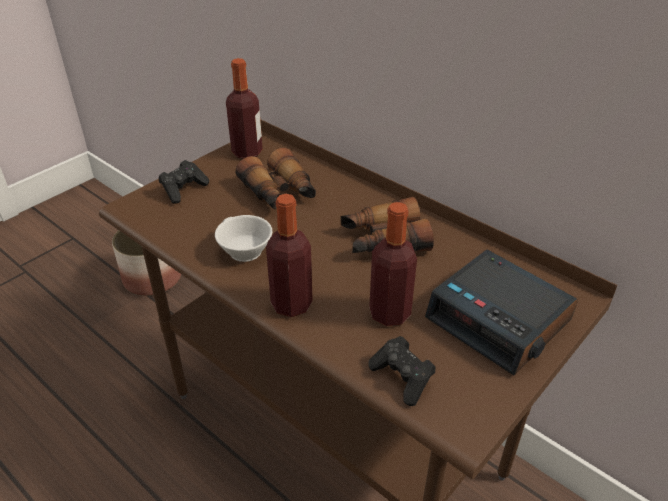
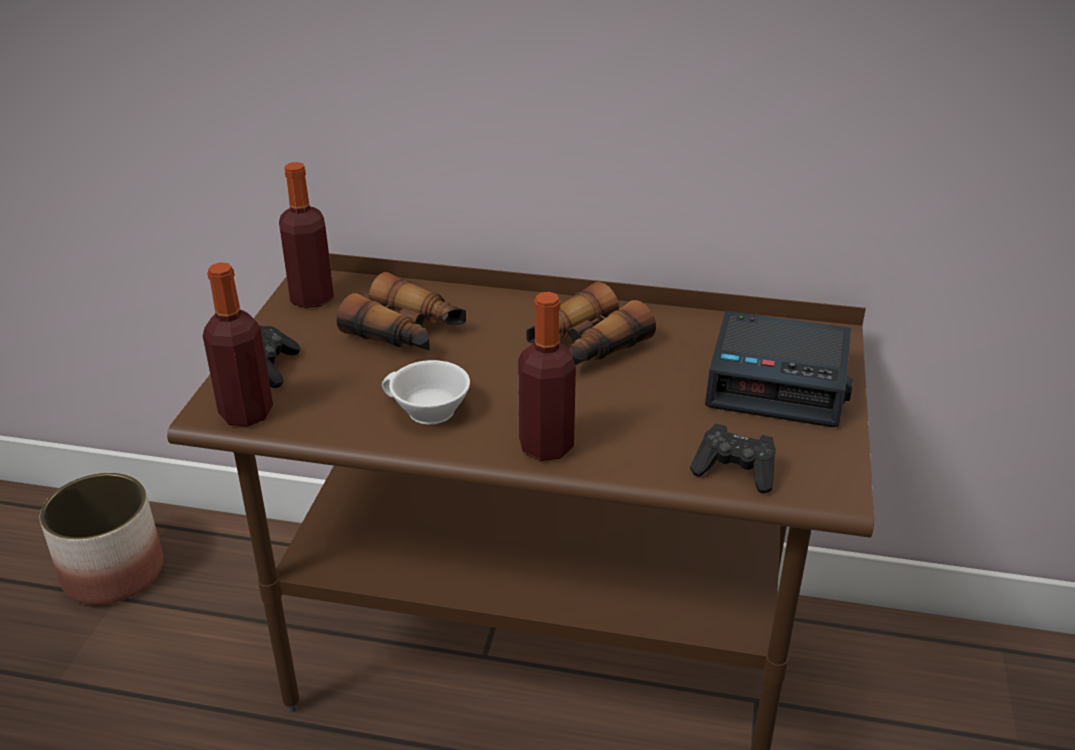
camera: 30 degrees left, 5 degrees down
(389, 313) = (663, 416): bottle -> bottle (246, 413)

